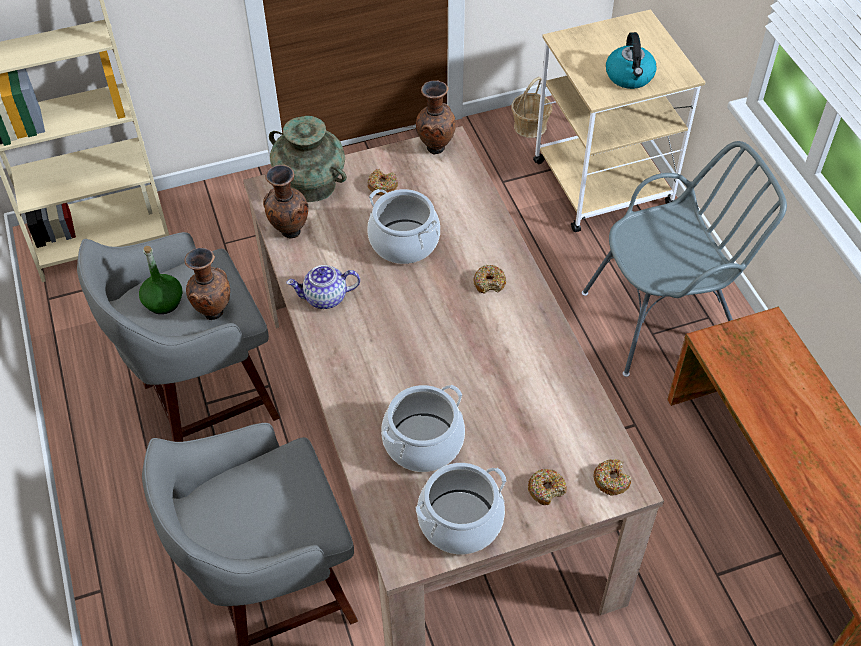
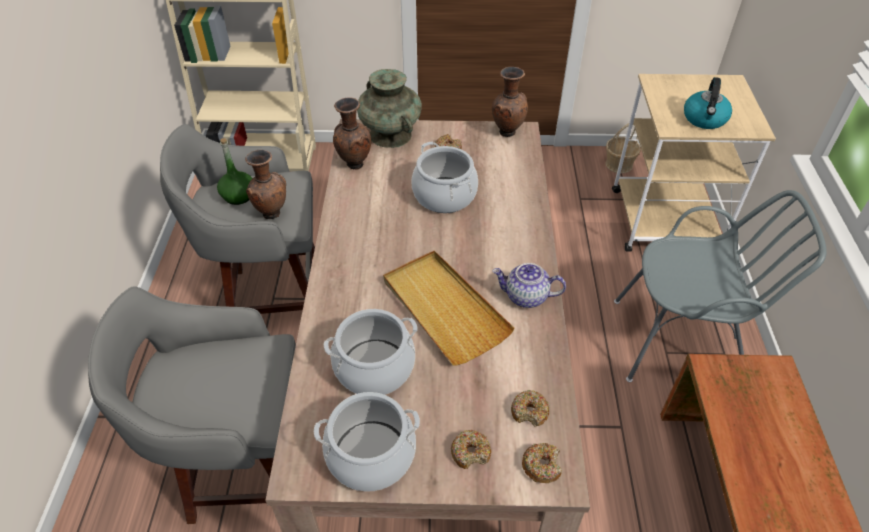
camera: 20 degrees right, 5 degrees down
(325, 298) = (354, 221): teapot -> teapot (525, 297)
(461, 364) = (444, 309): none -> beige tray
(489, 283) = (503, 247): donut -> donut (529, 412)

